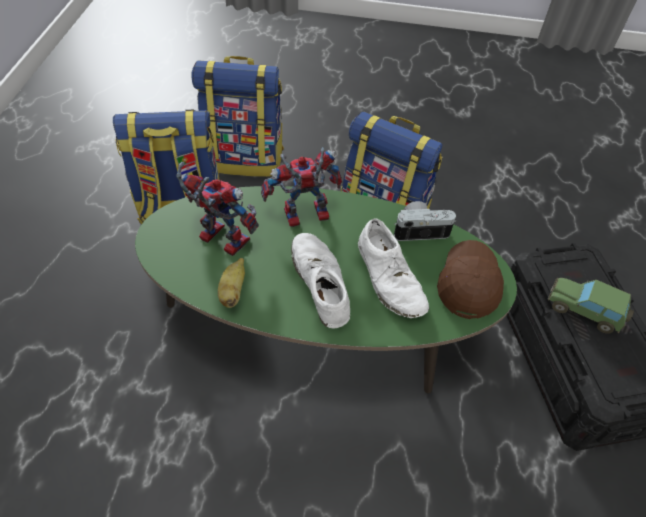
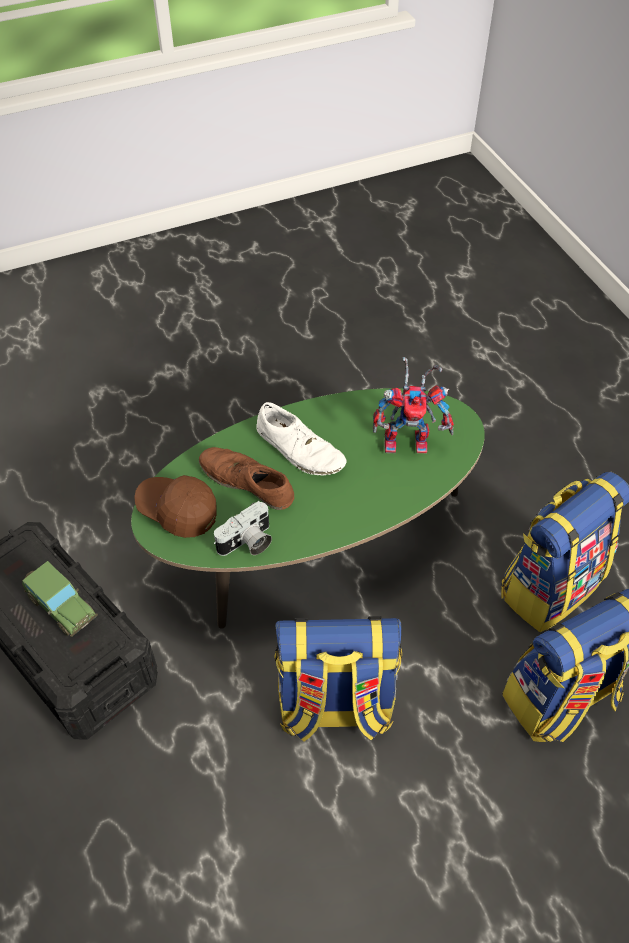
camera: 150 degrees right, 0 degrees up
(233, 291) = (359, 410): banana -> none
(303, 217) = (360, 496): toy robot -> none
(390, 278) = (247, 482): white shoe -> brown shoe
(467, 284) = (177, 511): brown cap -> brown cap turned 135 degrees clockwise
(584, 311) = (62, 607): toy car -> toy car turned 45 degrees clockwise

